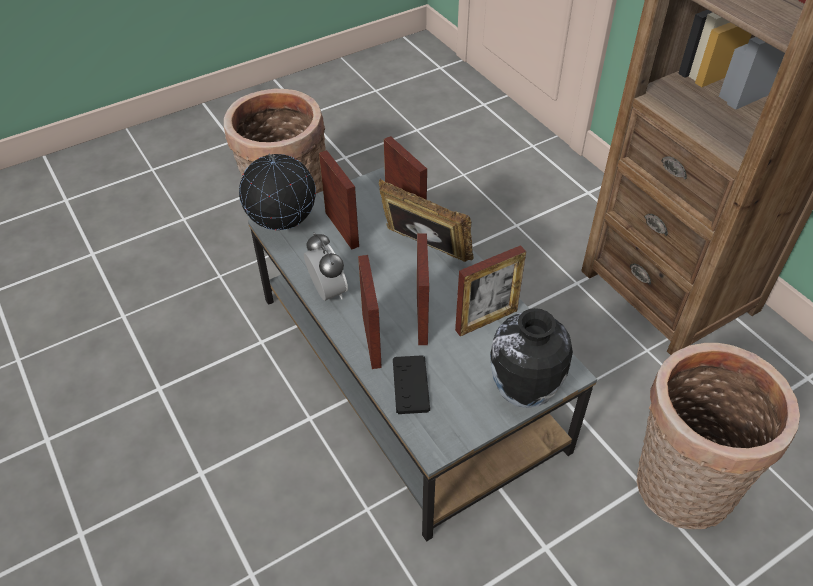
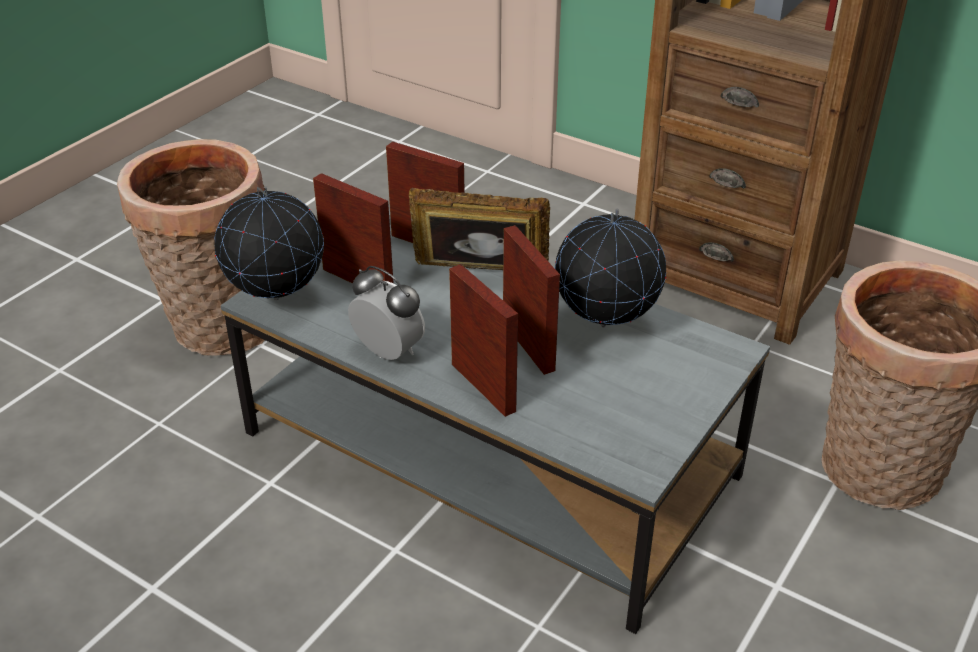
camera: 25 degrees left, 10 degrees down
(410, 385) = (565, 418): black game controller -> none
(486, 320) = (606, 326): picture frame -> globe
(522, 393) = (700, 385): vase -> none

